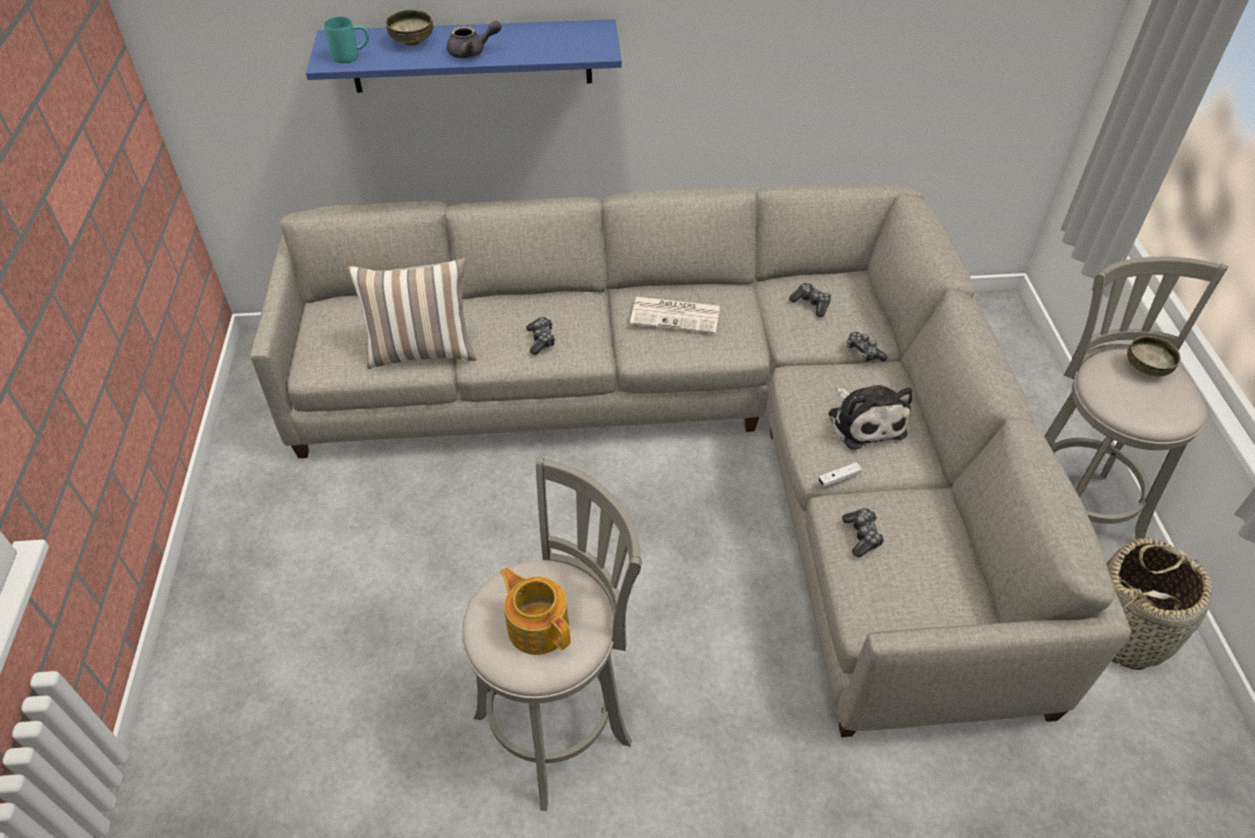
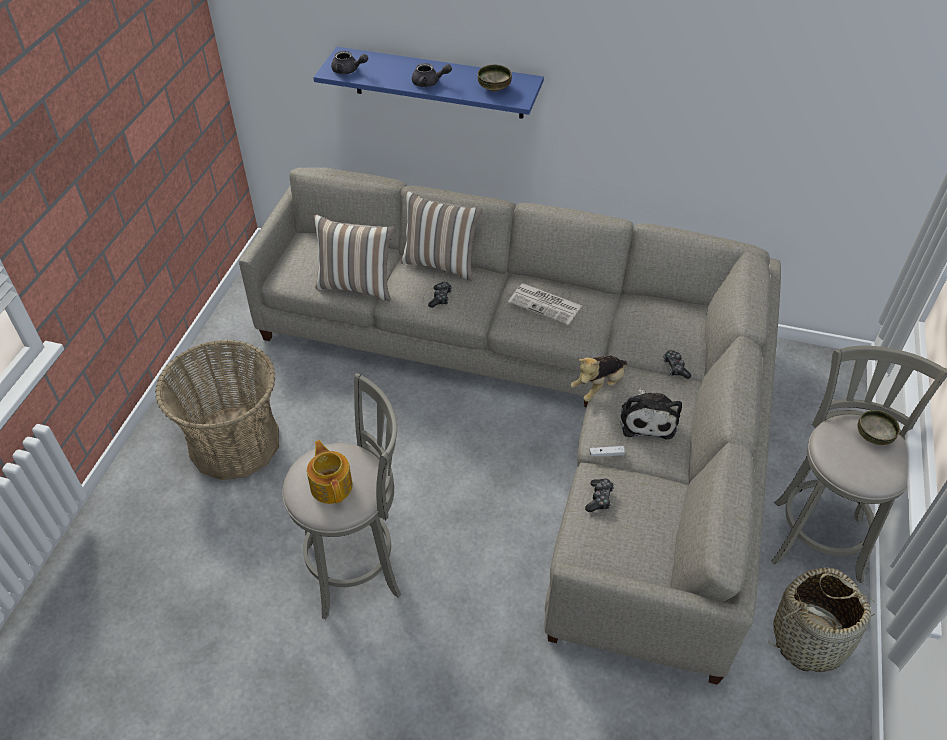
camera: 20 degrees right, 0 degrees up
(316, 608) = (235, 443): none -> basket
(352, 56) = (348, 71): turquoise mug -> grey teapot
(412, 41) = (393, 67): bowl -> bowl (494, 88)
(521, 297) = (441, 263): none -> pillow
(786, 398) = (598, 386): none -> plush toy
(811, 304) = (653, 321): game controller -> none

